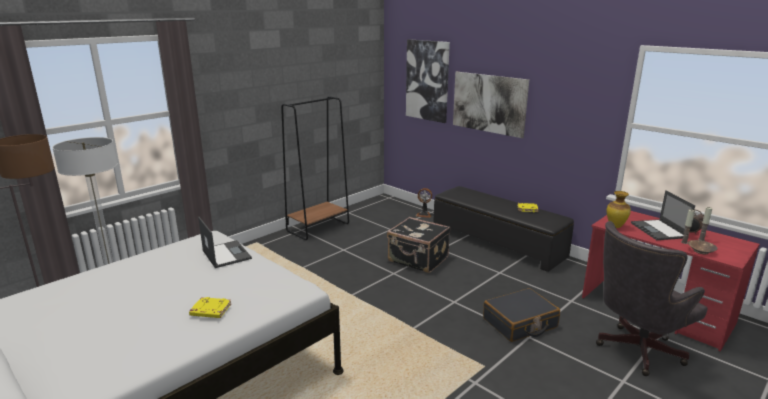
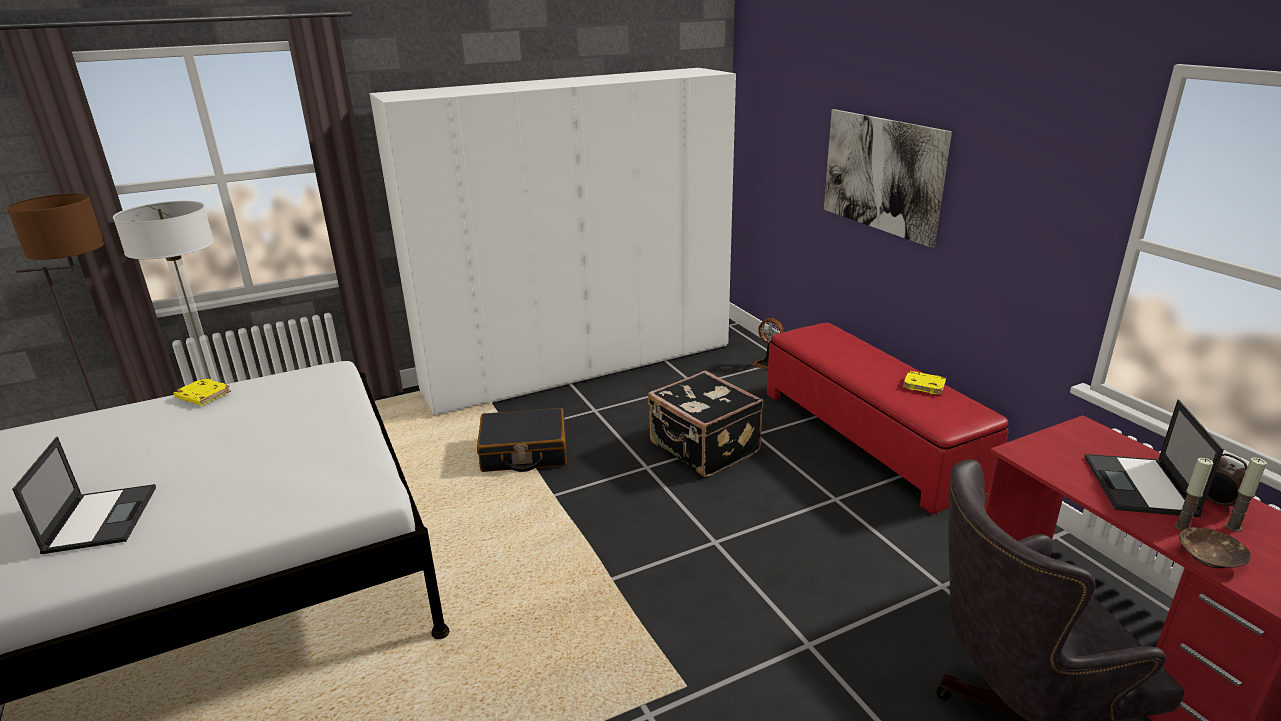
camera: 20 degrees right, 5 degrees up
(210, 311) = (207, 505): yellow book -> yellow book (202, 396)
(226, 254) = (320, 406): laptop -> laptop (101, 518)
(318, 228) = (581, 365): clothes rack -> white wardrobe
(427, 80) = (791, 124): picture -> none
(498, 242) = (870, 437): black bench -> red bench
(520, 323) = (809, 612): black suitcase -> black suitcase (524, 452)
(615, 226) = (1042, 460): vase -> none

